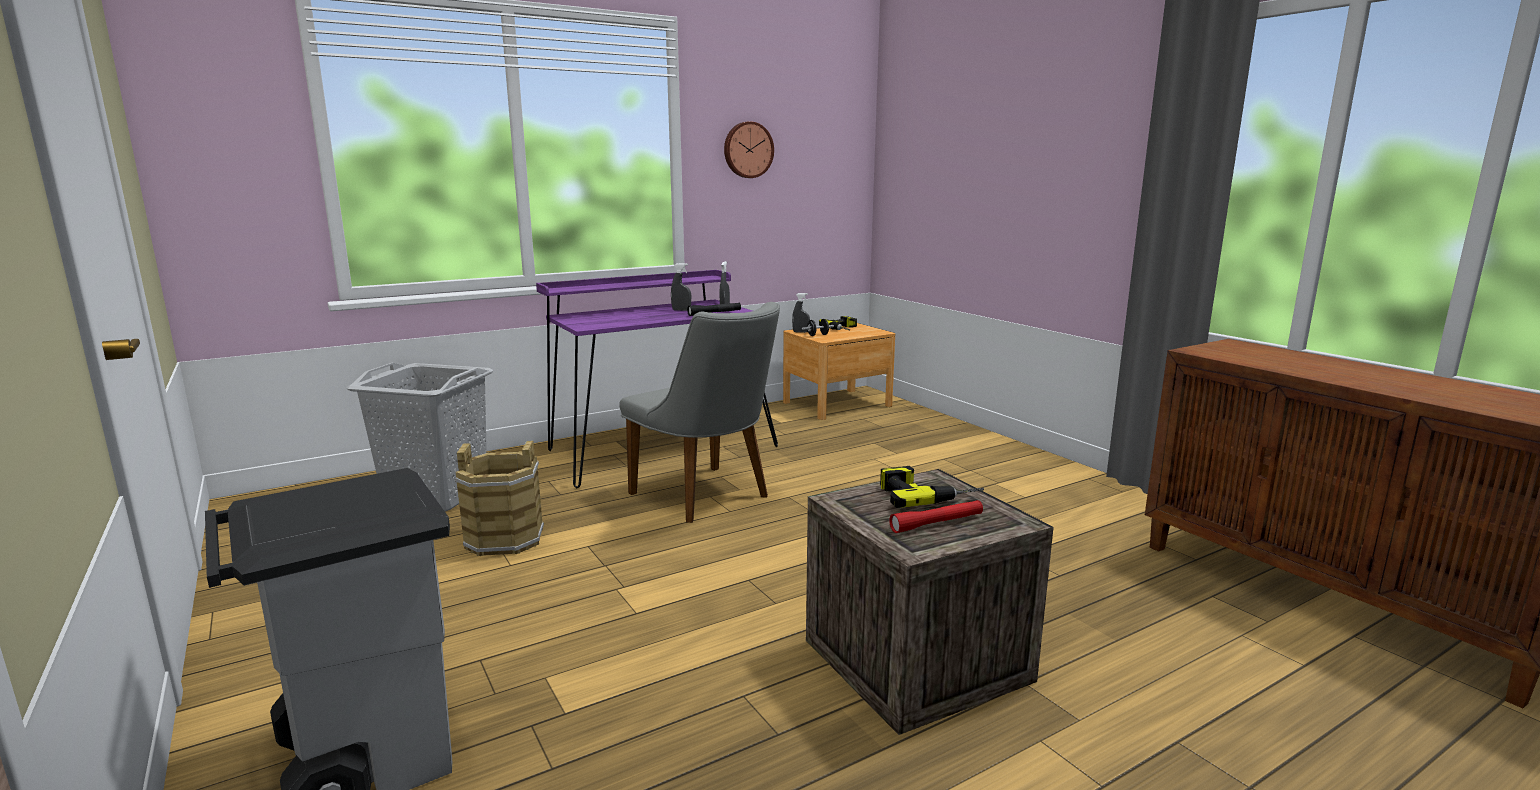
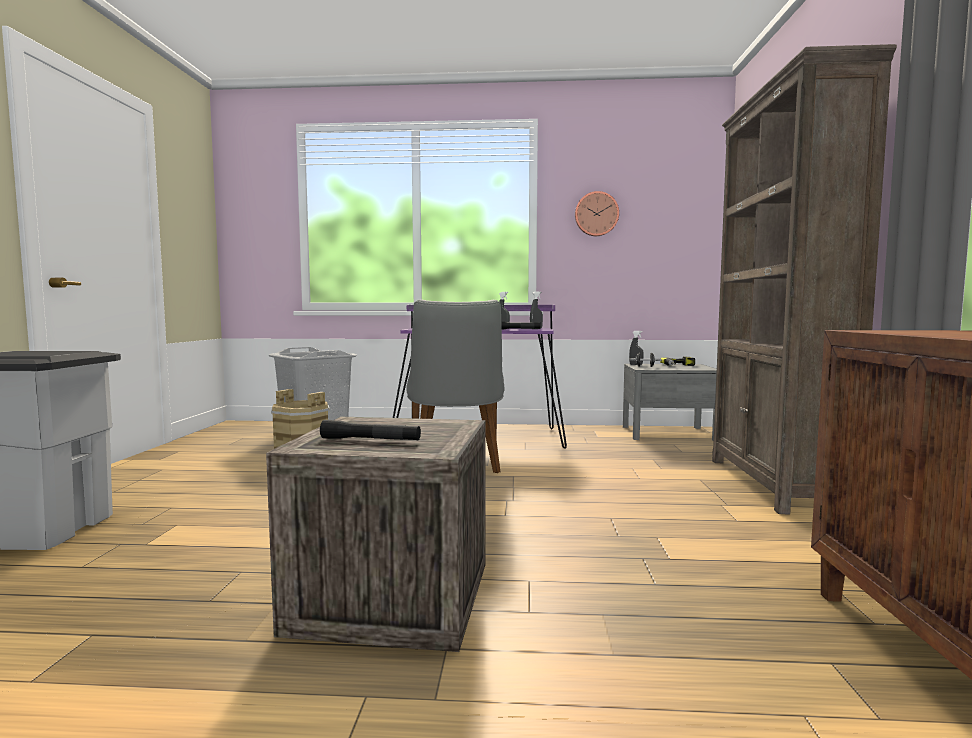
camera: 35 degrees right, 10 degrees down
(837, 404) = (668, 433): brown nightstand -> grey nightstand
(926, 493) = (424, 427): power drill -> none
(937, 523) = (370, 440): red flashlight -> black flashlight
(999, 450) = (775, 484): none -> brown bookcase

